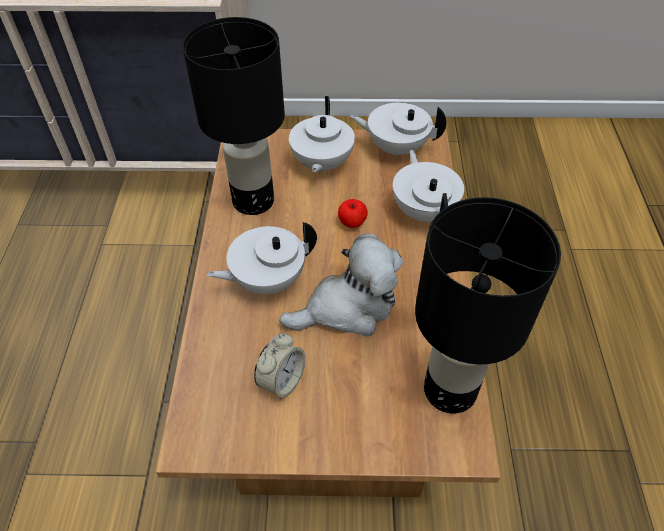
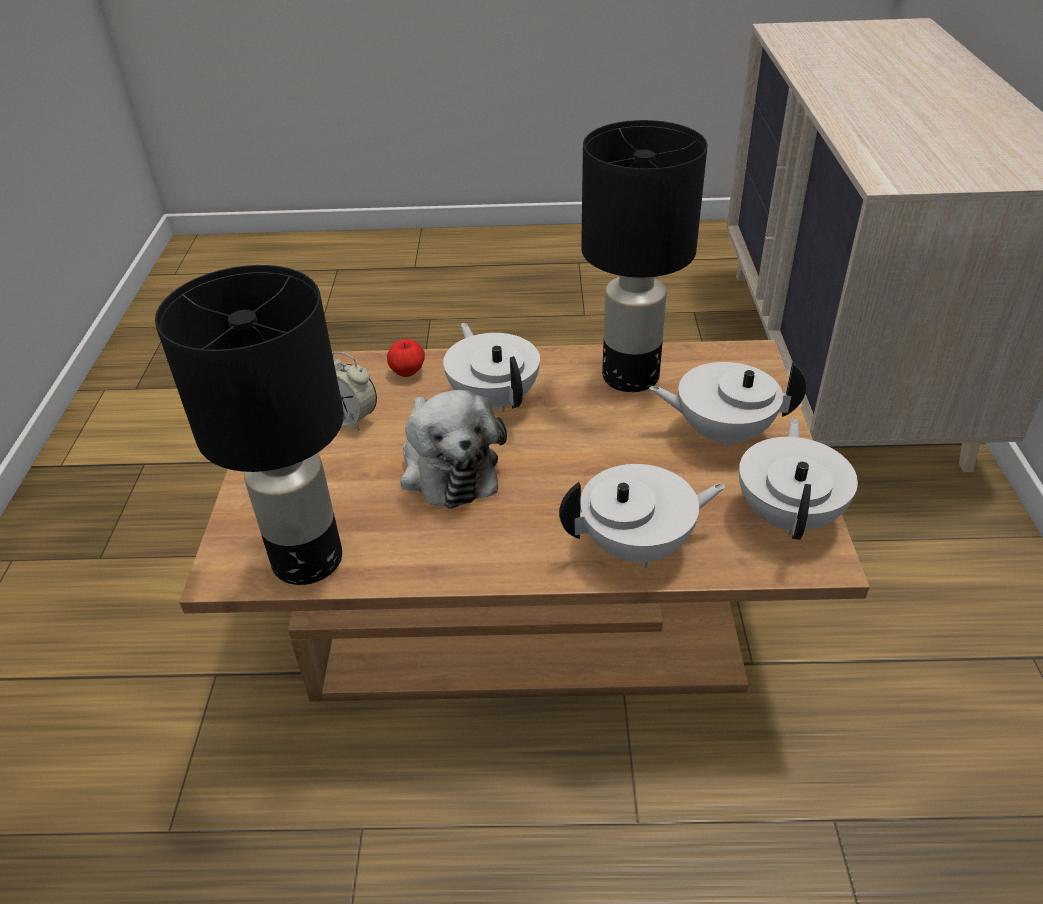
camera: 90 degrees right, 10 degrees down
(352, 223) = (601, 467): apple -> apple (408, 372)

